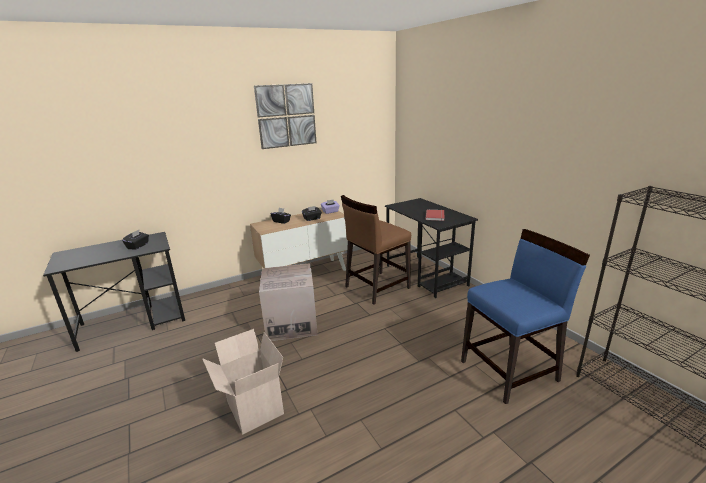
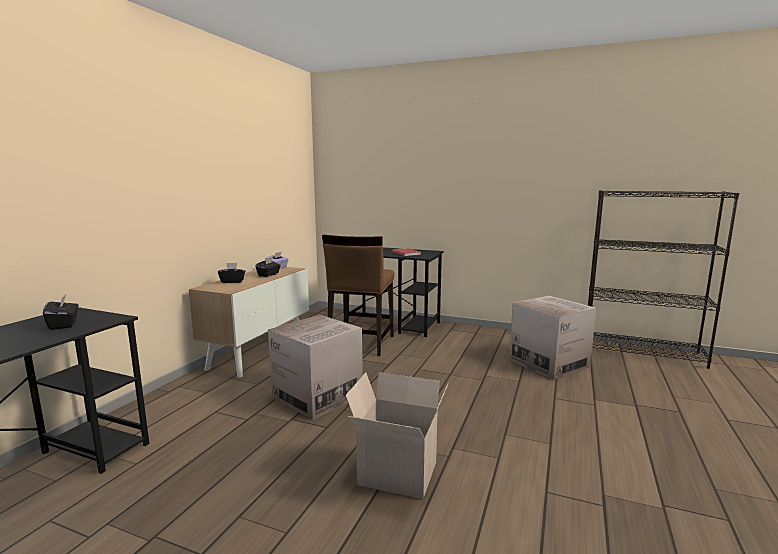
camera: 40 degrees left, 10 degrees down
(286, 116) = (224, 144): picture -> none
(510, 371) = (548, 363): blue chair -> cardboard box

